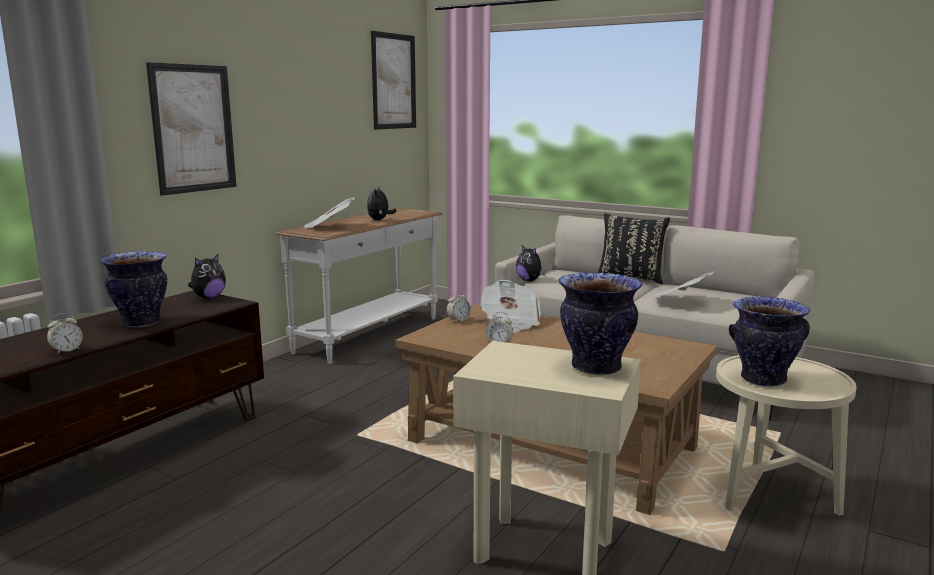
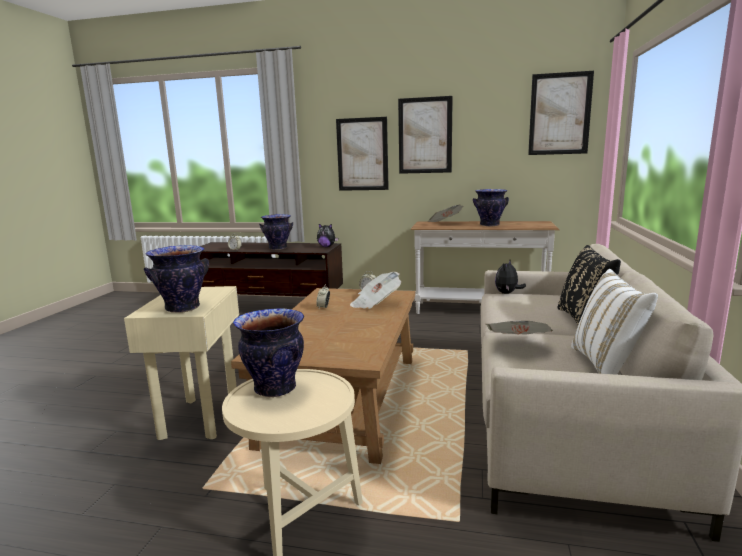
camera: 70 degrees right, 0 degrees up
(275, 100) = (425, 135): none -> picture
(379, 220) = (489, 225): plush toy -> vase
(730, 292) = (606, 366): none -> white pillow

